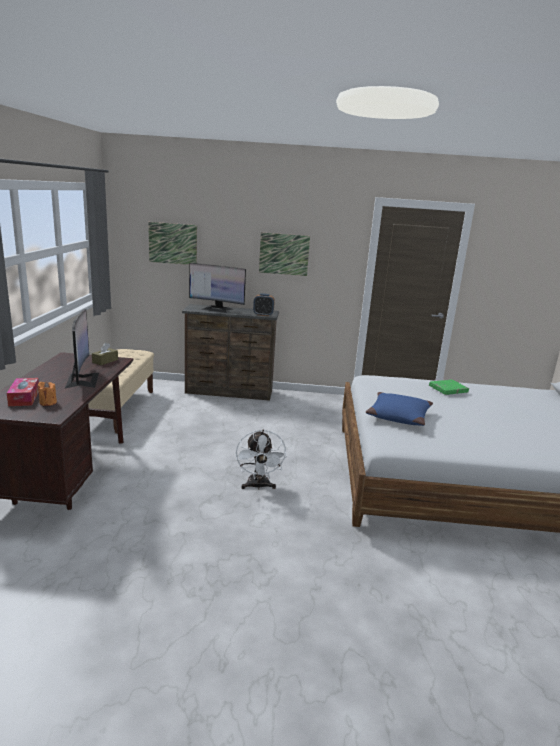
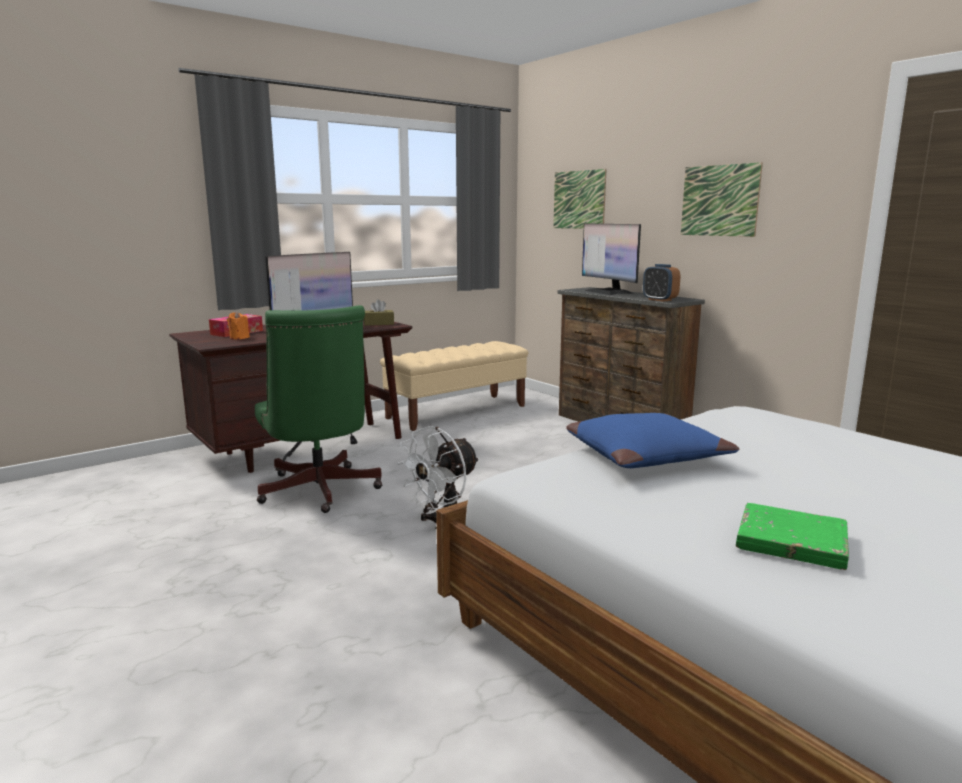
camera: 50 degrees right, 5 degrees down
(153, 500) = (319, 492): none -> green office chair
(448, 389) = (882, 455): green book -> green book (791, 542)

